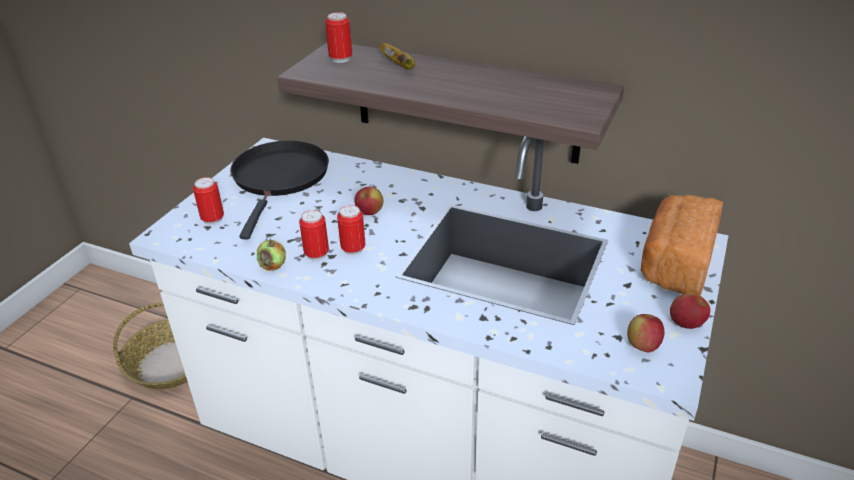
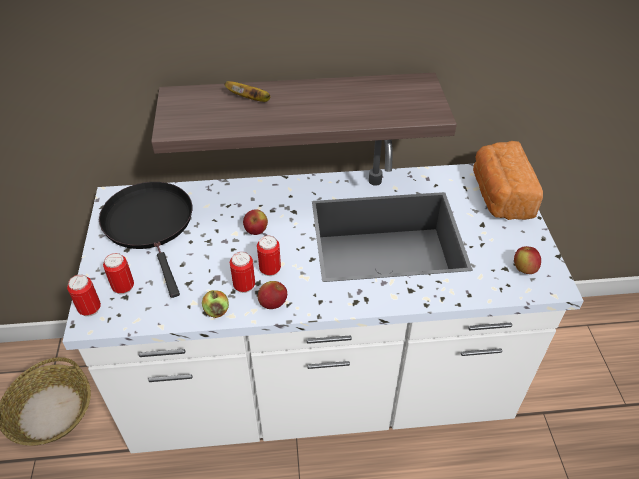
camera: 30 degrees left, 10 degrees up
(341, 59) = (191, 105): can -> can (90, 309)
(686, 324) = (537, 241): apple -> apple (273, 303)

